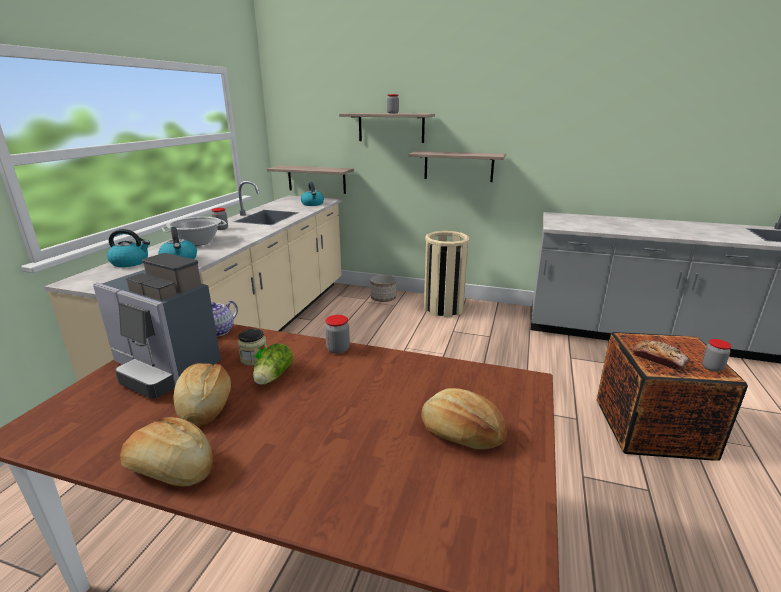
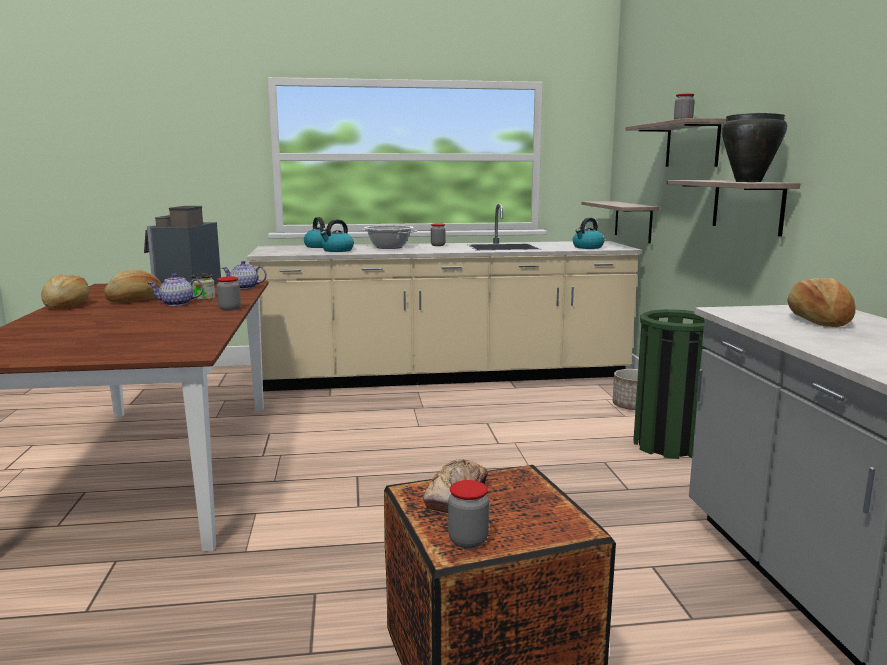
camera: 65 degrees right, 10 degrees down
(272, 377) = (176, 304): lettuce -> teapot
(443, 308) = (668, 444): beige trash can -> green trash can
(461, 434) = (100, 342): bread -> bread (818, 320)
(485, 154) = (749, 181): none -> black cooking pot

